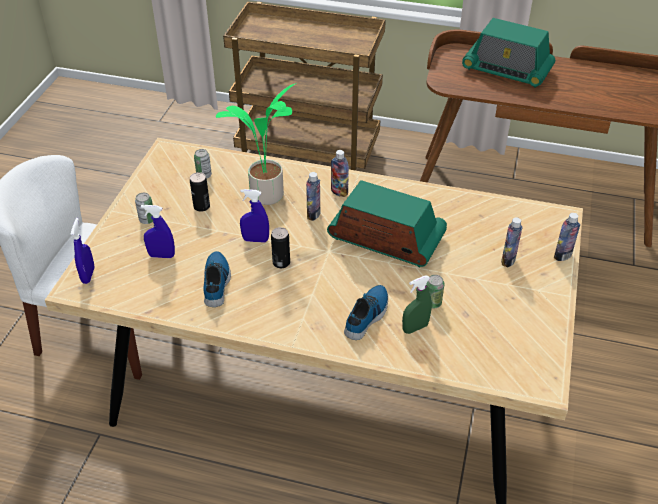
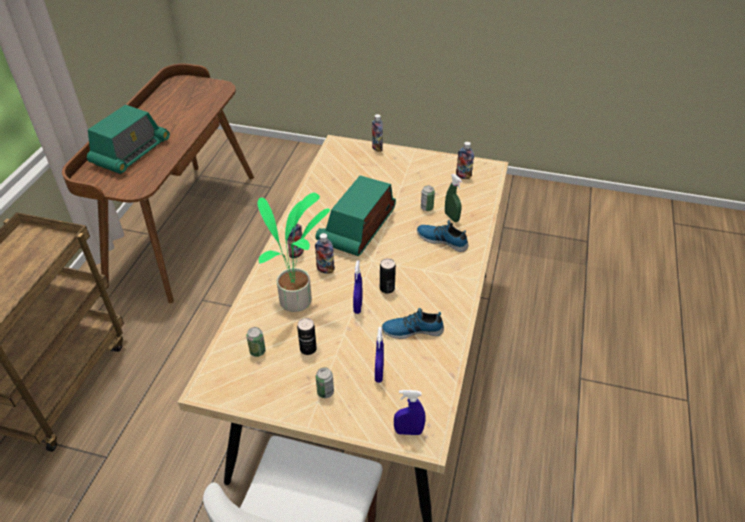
camera: 90 degrees left, 0 degrees up
(508, 260) = (382, 171): bottle -> bottle (463, 176)

